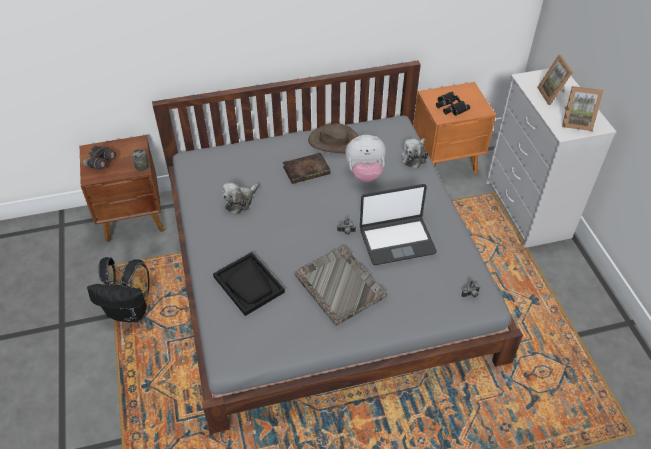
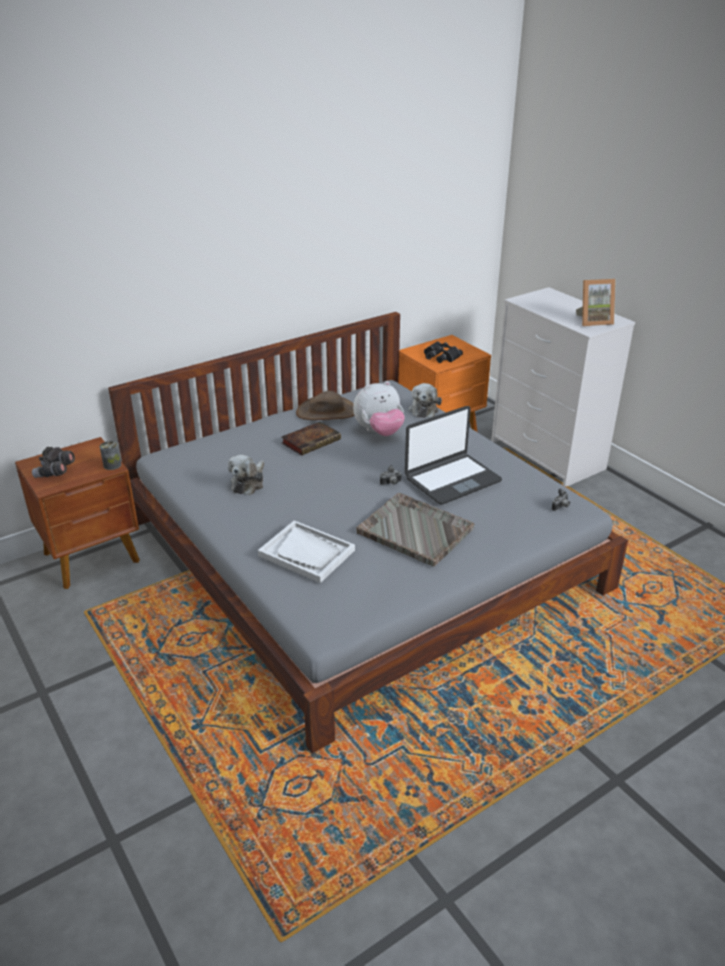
camera: 20 degrees left, 15 degrees down
(129, 311) = (134, 653): black backpack -> none
(249, 284) = (307, 553): black tray -> white tray
(553, 95) = (556, 307): picture frame -> none

